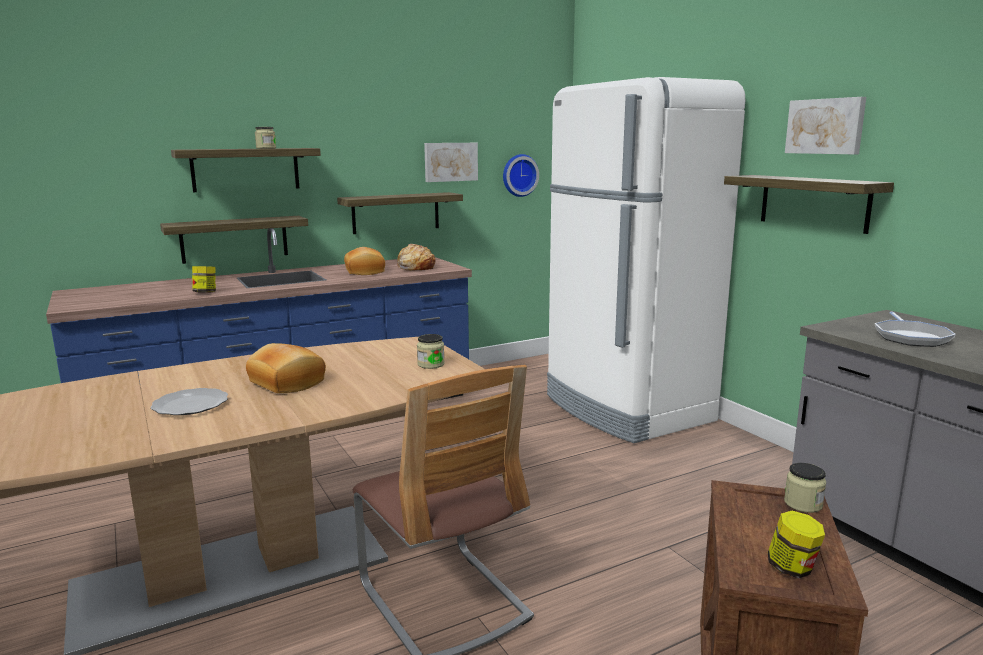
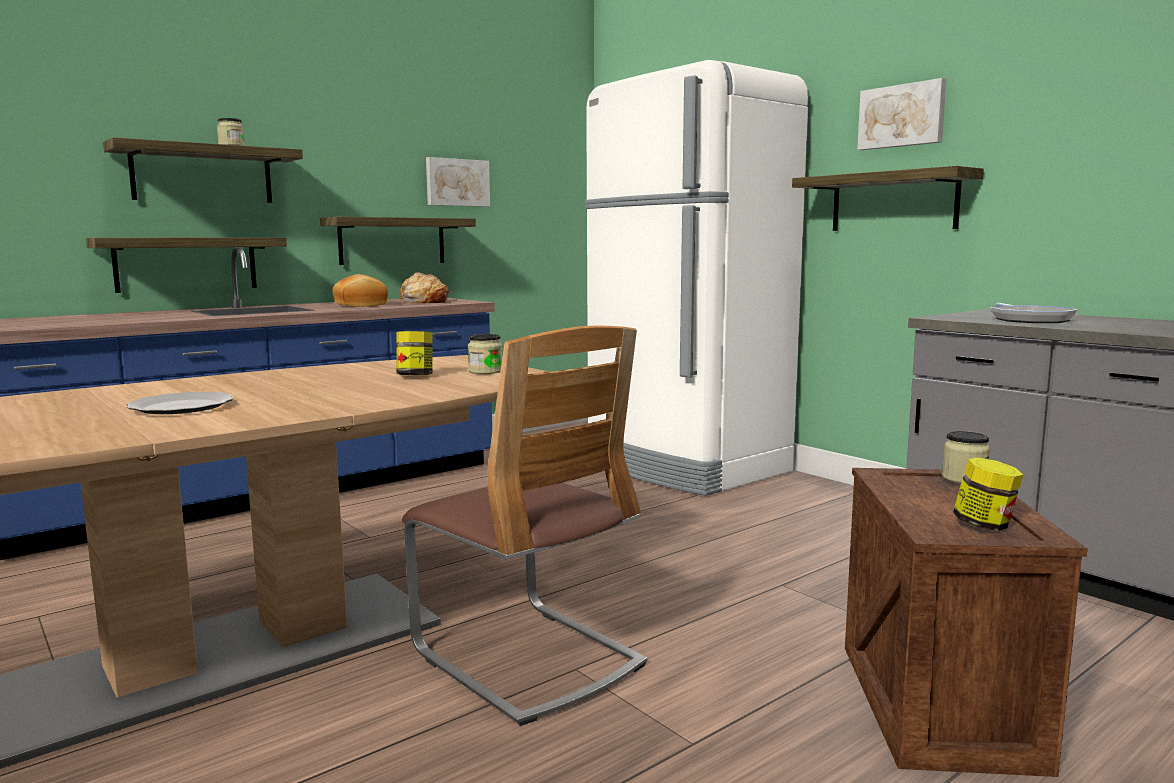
camera: 10 degrees left, 5 degrees down
(205, 292) = (157, 319): jar -> jar (415, 376)
(285, 383) = (303, 388): bread -> none
(519, 175) = (536, 204): wall clock -> none

